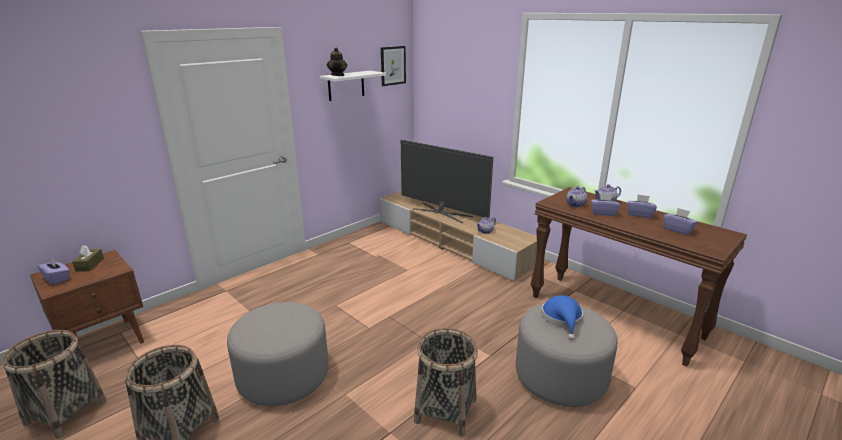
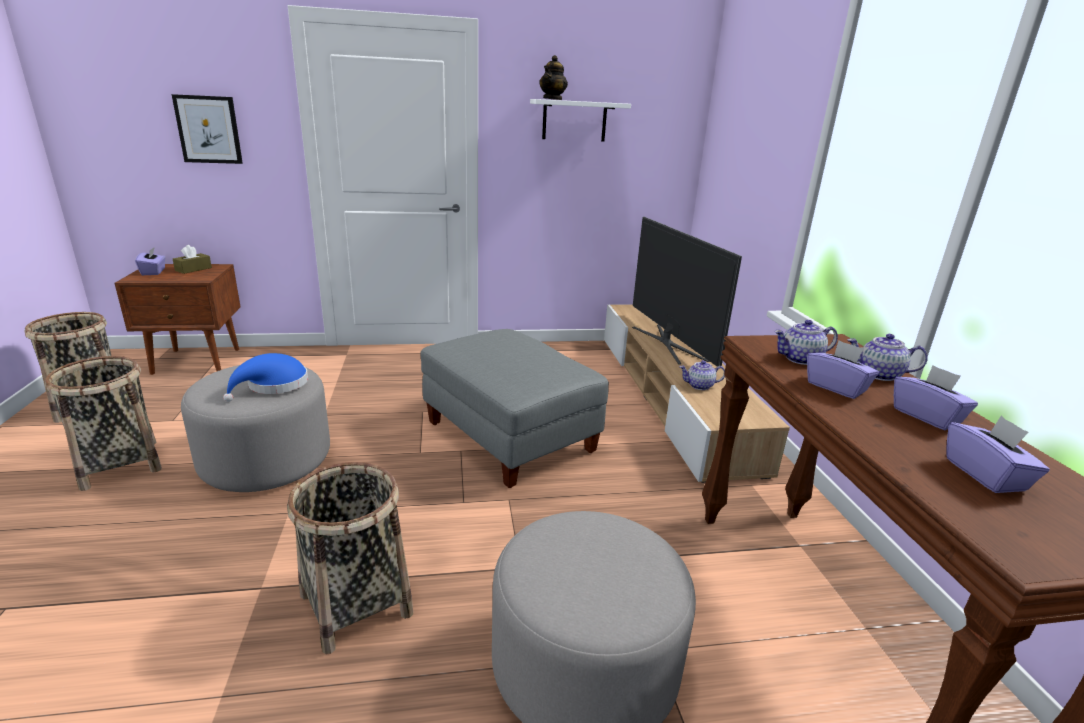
camera: 35 degrees right, 0 degrees up
(393, 65) = (666, 102): picture -> picture (208, 129)
(404, 298) = (510, 437): none -> grey ottoman
(562, 319) = (596, 551): blue hat -> blue hat (273, 385)

